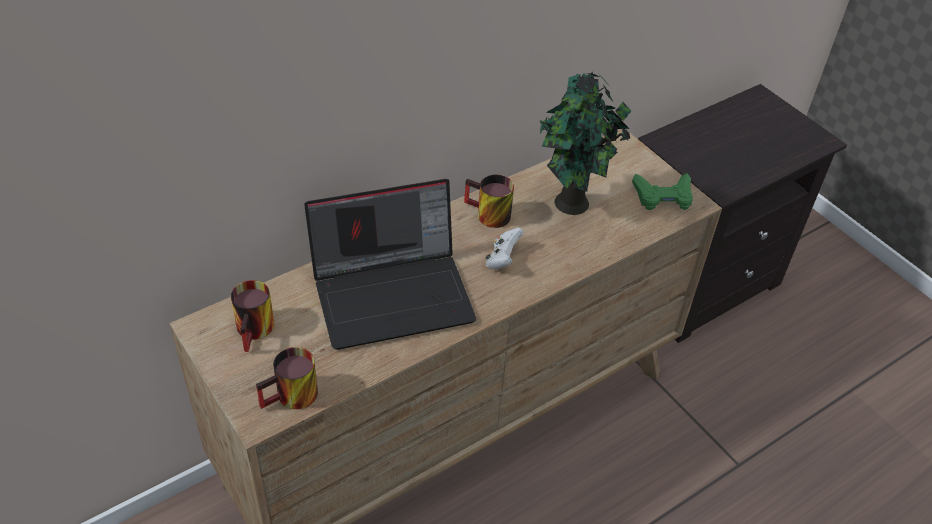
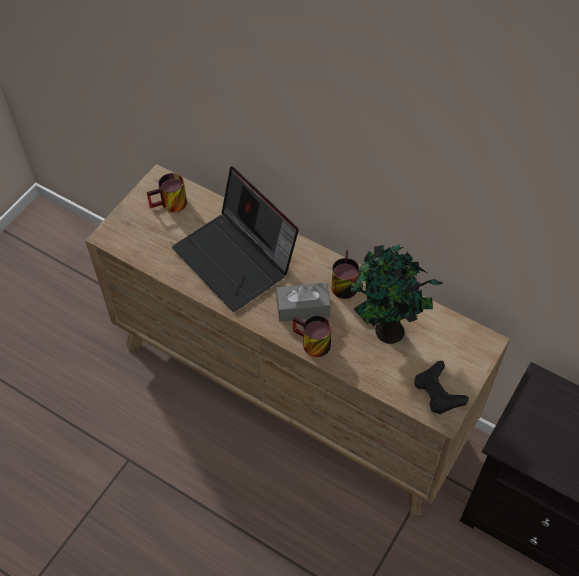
camera: 70 degrees right, 10 degrees up
(292, 399) = (128, 245): mug -> mug (311, 344)
(502, 259) = (303, 308): white game controller -> grey tissue box
(663, 196) = (438, 391): green game controller -> black game controller

